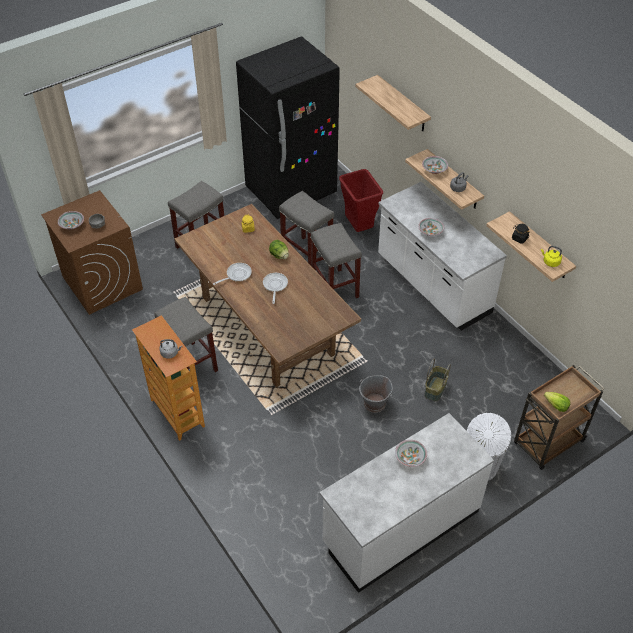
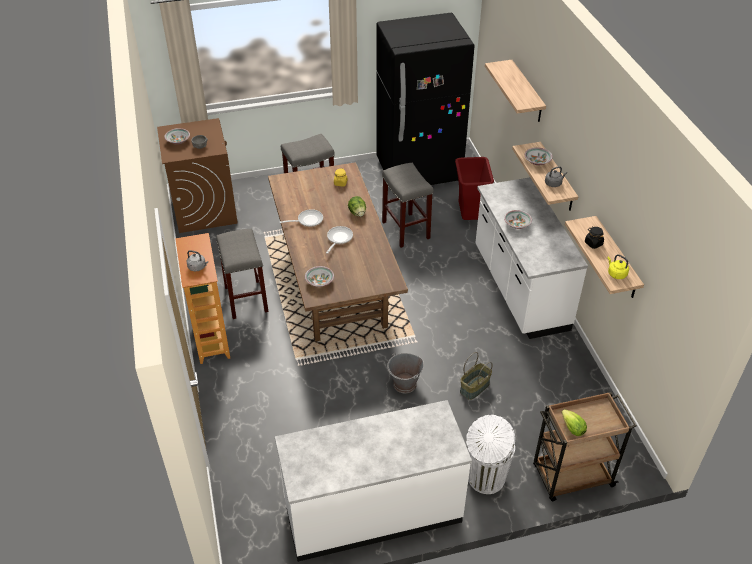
camera: 20 degrees right, 5 degrees down
(335, 288) = (418, 267): grey stool -> none
(410, 457) = (384, 431): bowl -> bowl (320, 282)

